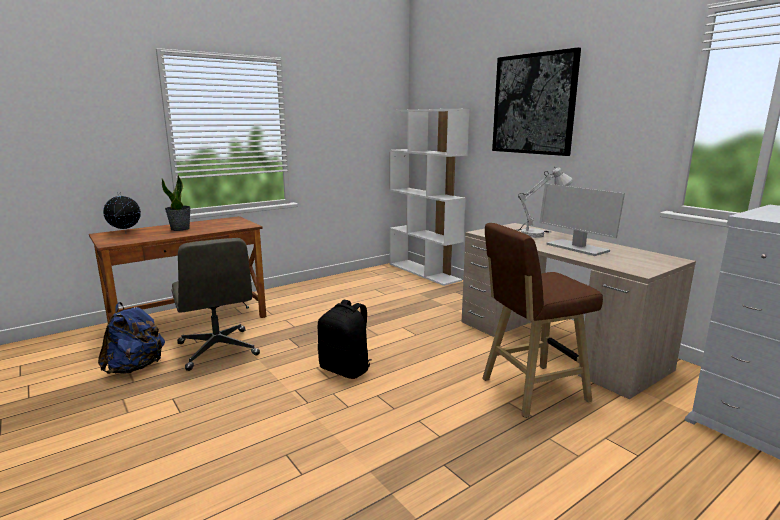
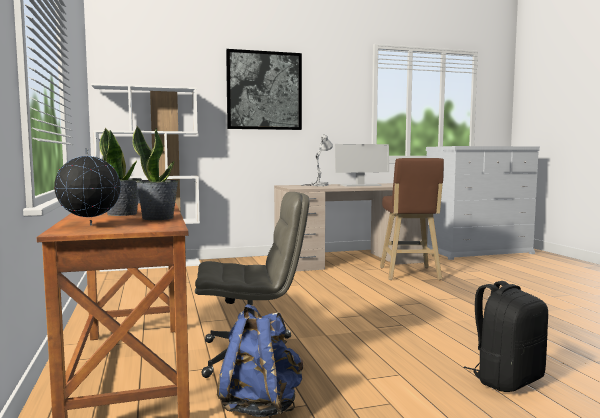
camera: 70 degrees left, 10 degrees down
(156, 236) = (158, 218): none -> potted plant
(346, 369) = (349, 309): black backpack -> black backpack (506, 380)

